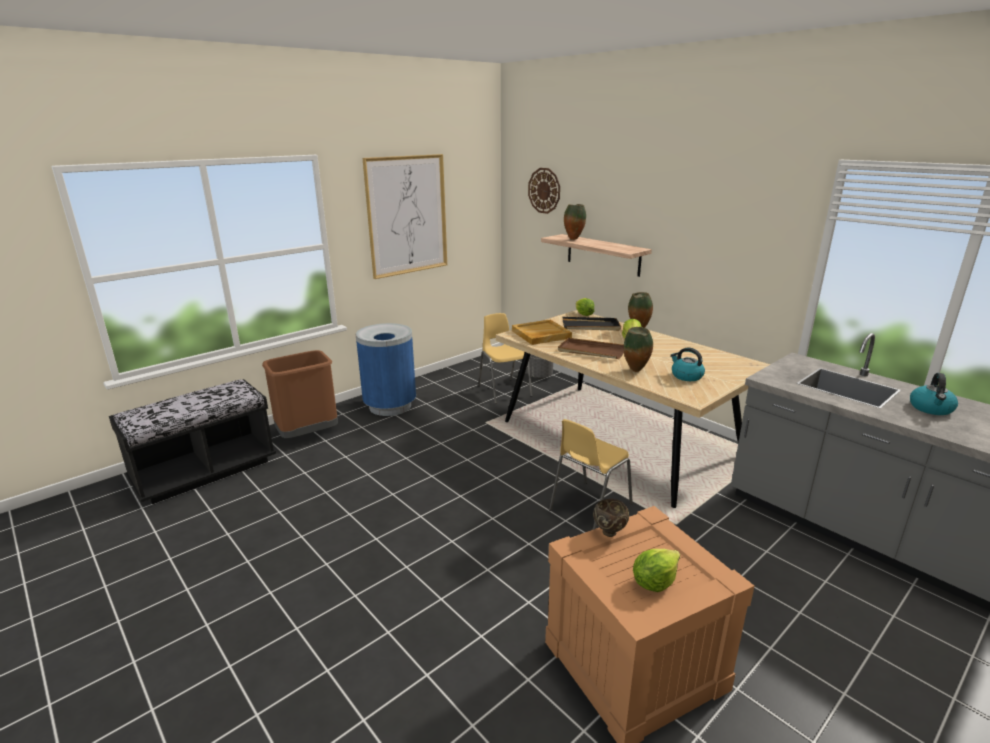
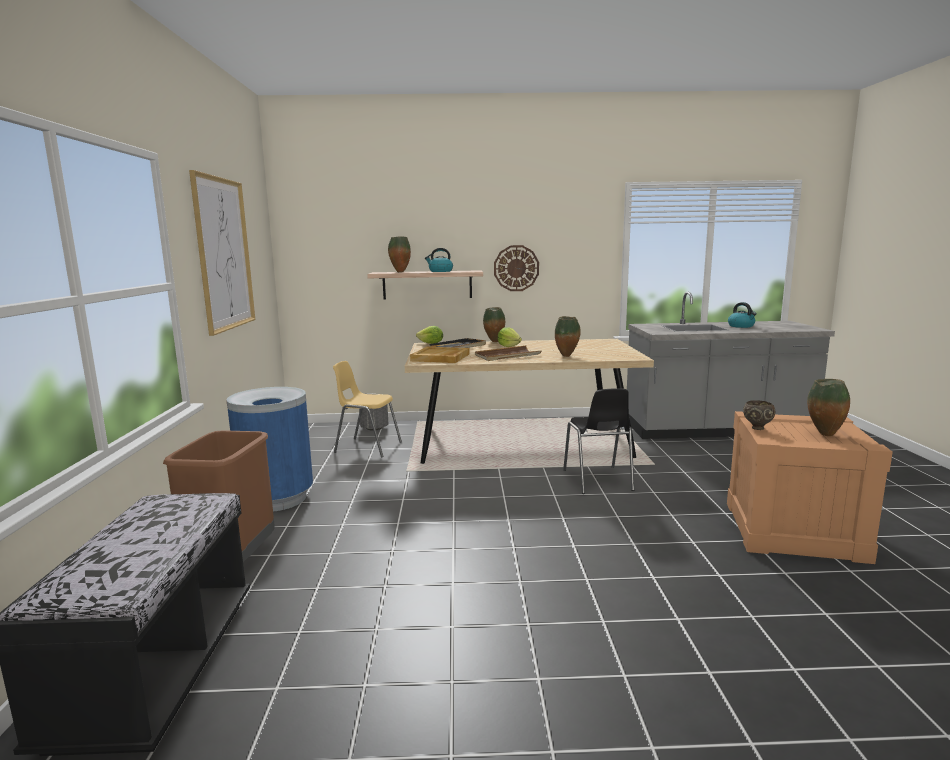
camera: 50 degrees left, 10 degrees down
(544, 190) = (341, 230): wall clock -> wall clock (516, 268)
(589, 507) = (598, 480): yellow chair -> black chair
(654, 582) = (824, 435): lettuce -> vase
(686, 376) = (597, 351): kettle -> kettle (440, 271)

